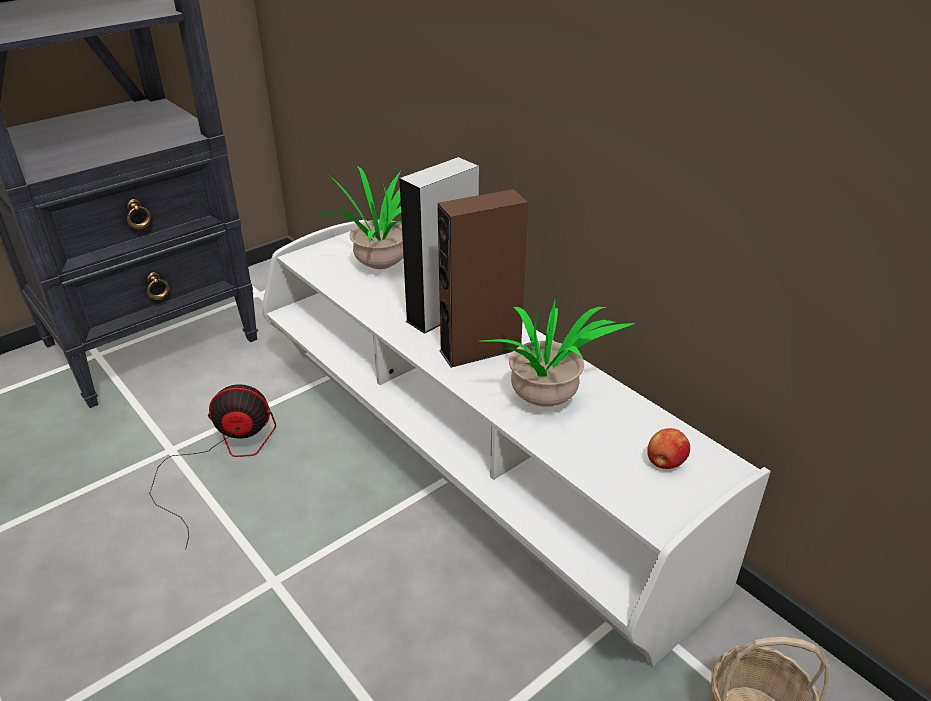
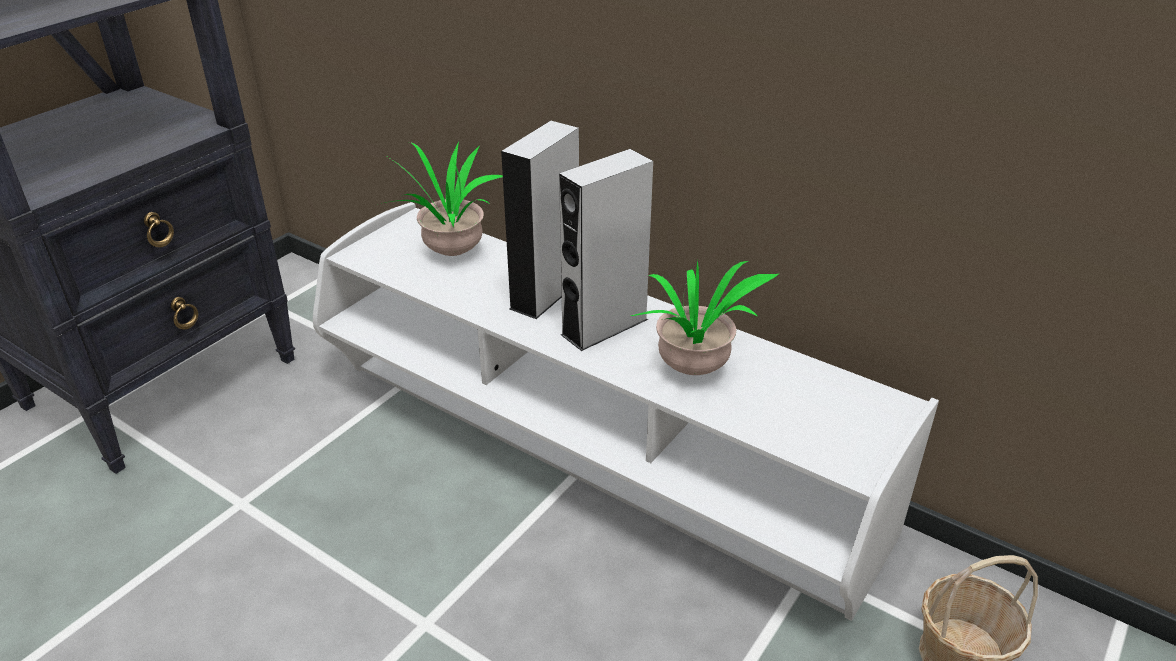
camera: 15 degrees left, 0 degrees up
(222, 459) = (308, 502): fan -> none
(480, 349) = (604, 327): brown speaker -> grey speaker
(665, 463) = (837, 411): apple -> none

